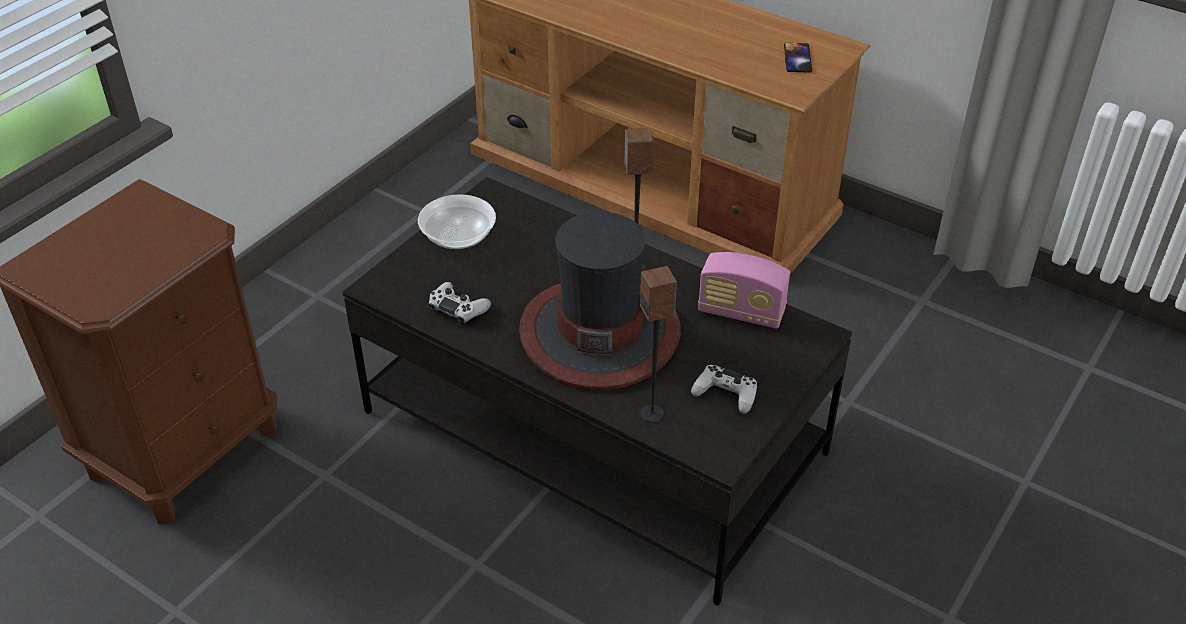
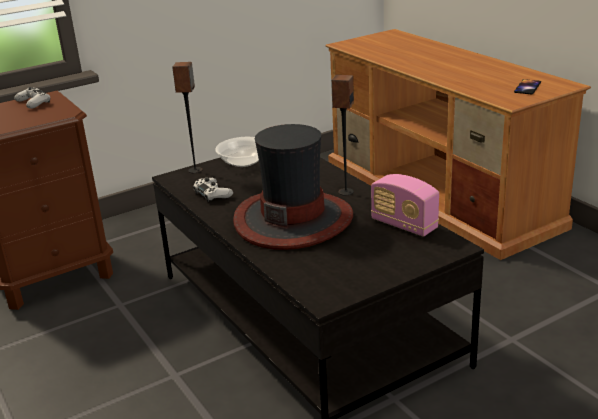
camera: 25 degrees right, 15 degrees down
(652, 413) = (294, 267): speaker -> speaker (195, 170)
(725, 394) = (356, 266): white game controller -> white game controller (33, 103)

